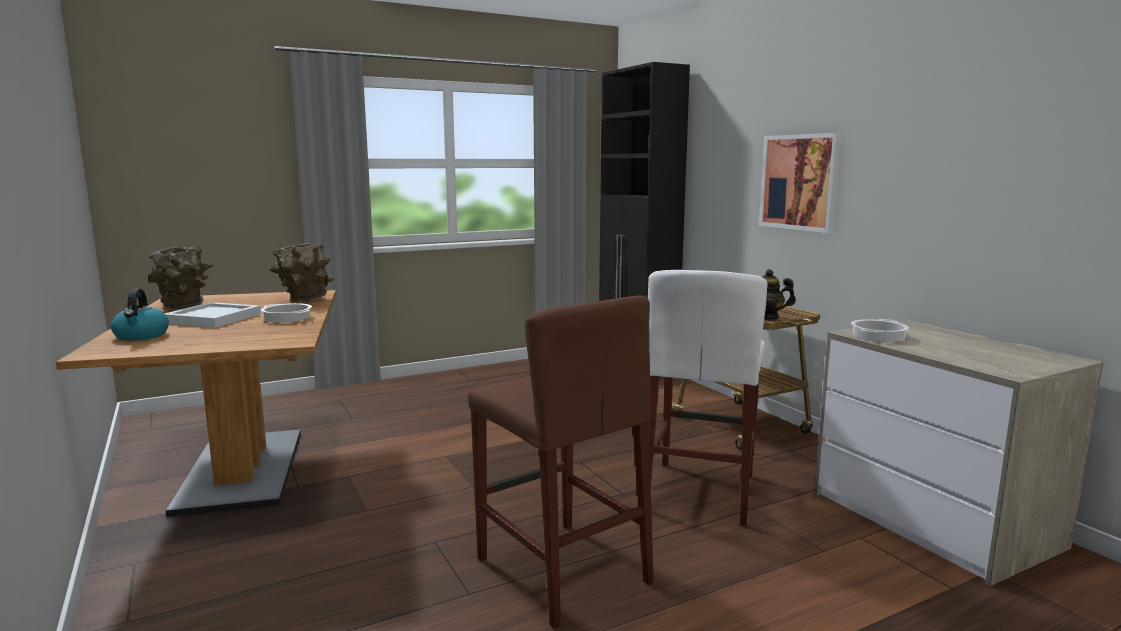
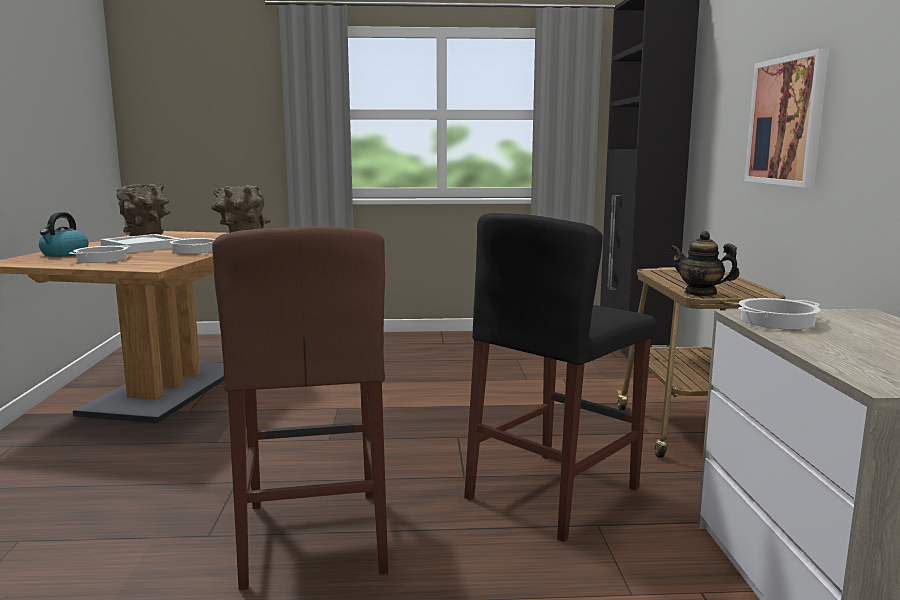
camera: 25 degrees right, 0 degrees up
(208, 338) = (102, 259): none -> cooking pot
(700, 492) = (553, 493): white stool -> black stool

